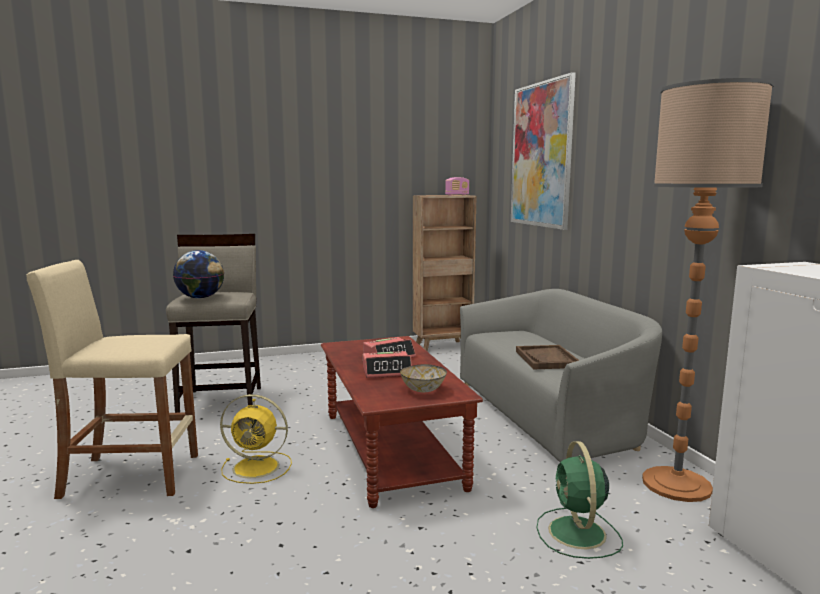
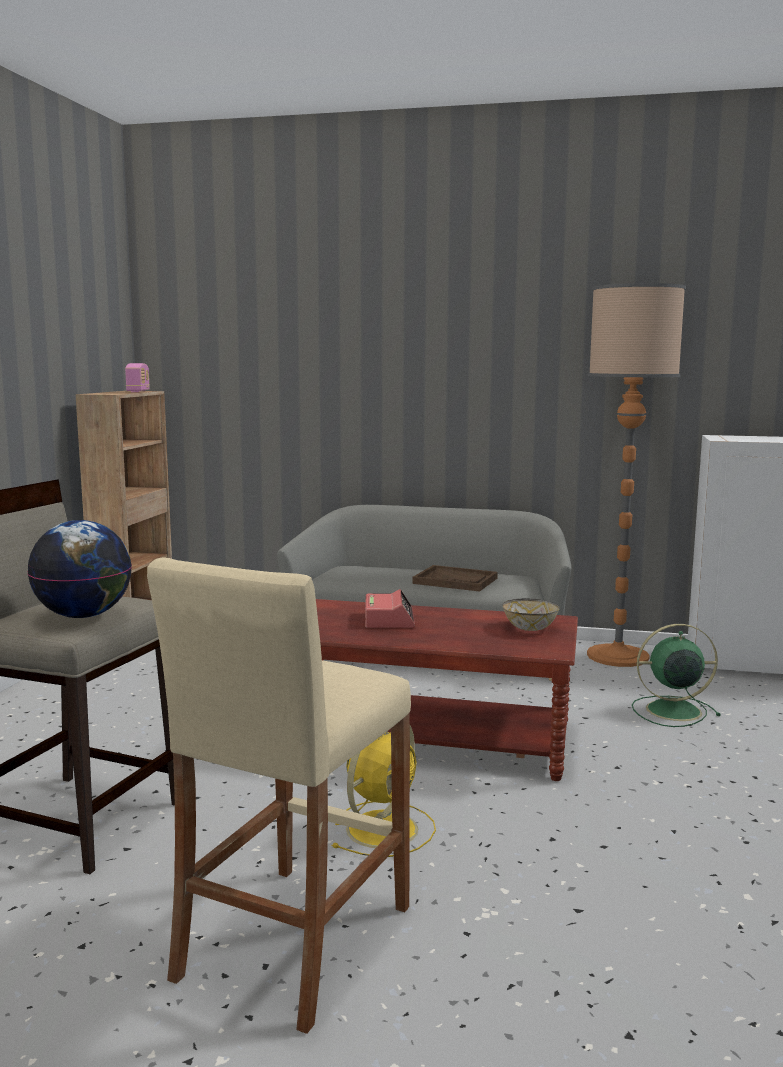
camera: 60 degrees left, 0 degrees up
(387, 371) = (447, 630): alarm clock -> none
(541, 155) = (285, 334): picture -> none
(577, 534) = (671, 711): green fan -> green fan turned 150 degrees clockwise

